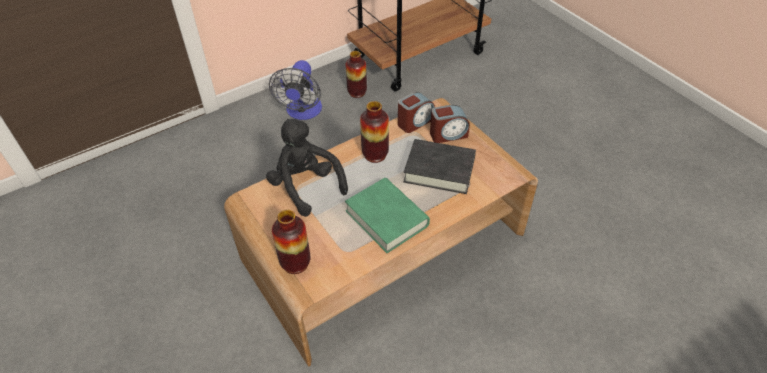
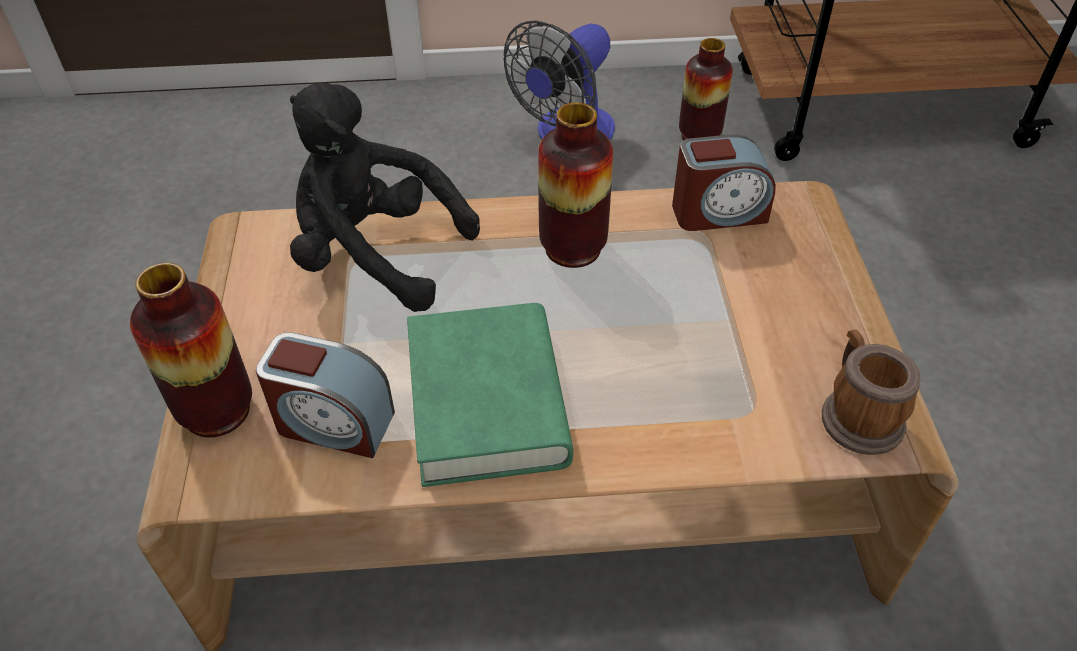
camera: 30 degrees right, 0 degrees up
(306, 186) = (375, 255): black plush toy -> black plush toy turned 60 degrees counterclockwise
(439, 170) = (697, 344): black book -> none
(448, 134) = (779, 269): alarm clock -> alarm clock (333, 423)
(500, 171) = (857, 414): none -> mug

